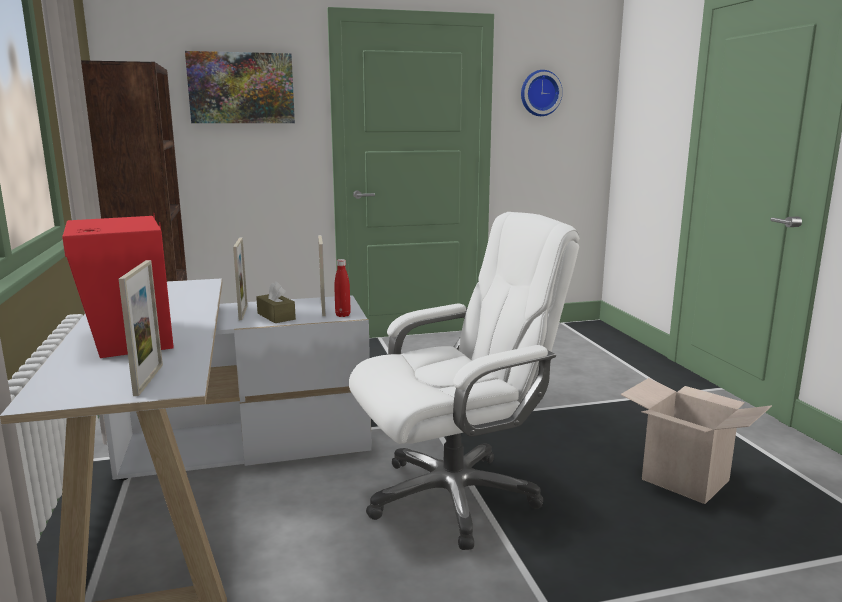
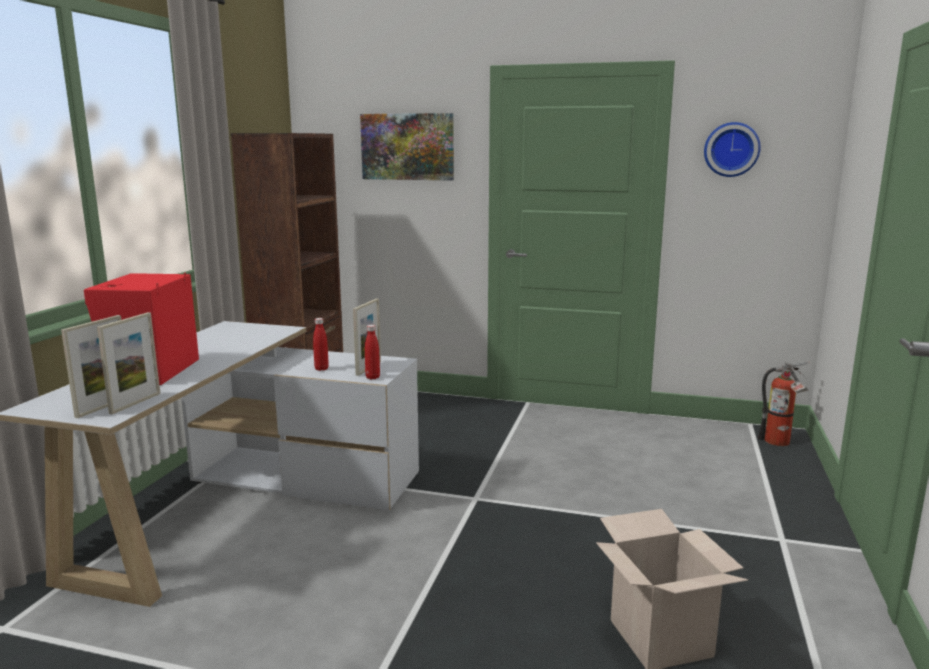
camera: 30 degrees right, 0 degrees up
(243, 312) = (305, 360): picture frame -> picture frame (135, 403)
(276, 316) = (321, 369): brown tissue box -> red bottle
(454, 496) = (410, 575): white office chair -> none
(596, 331) = (780, 442): none -> fire extinguisher

